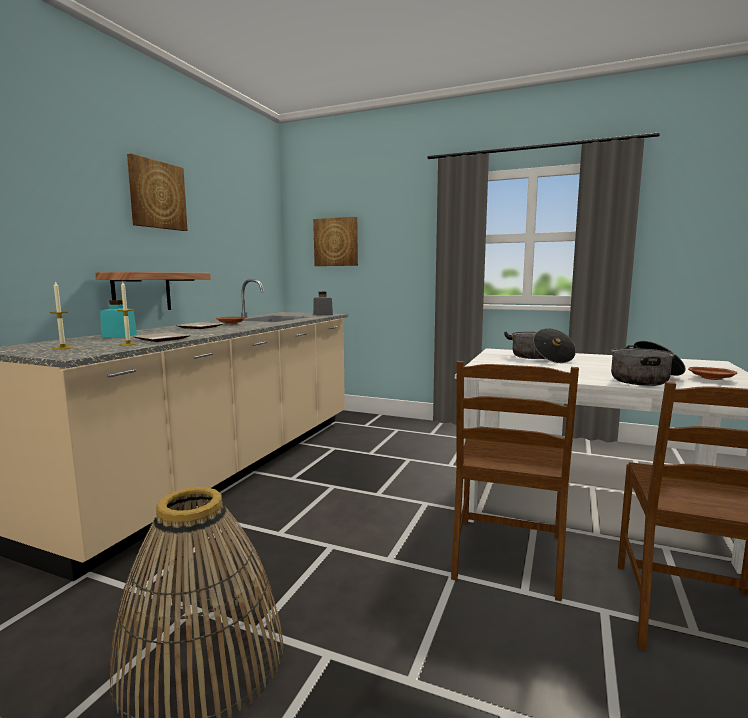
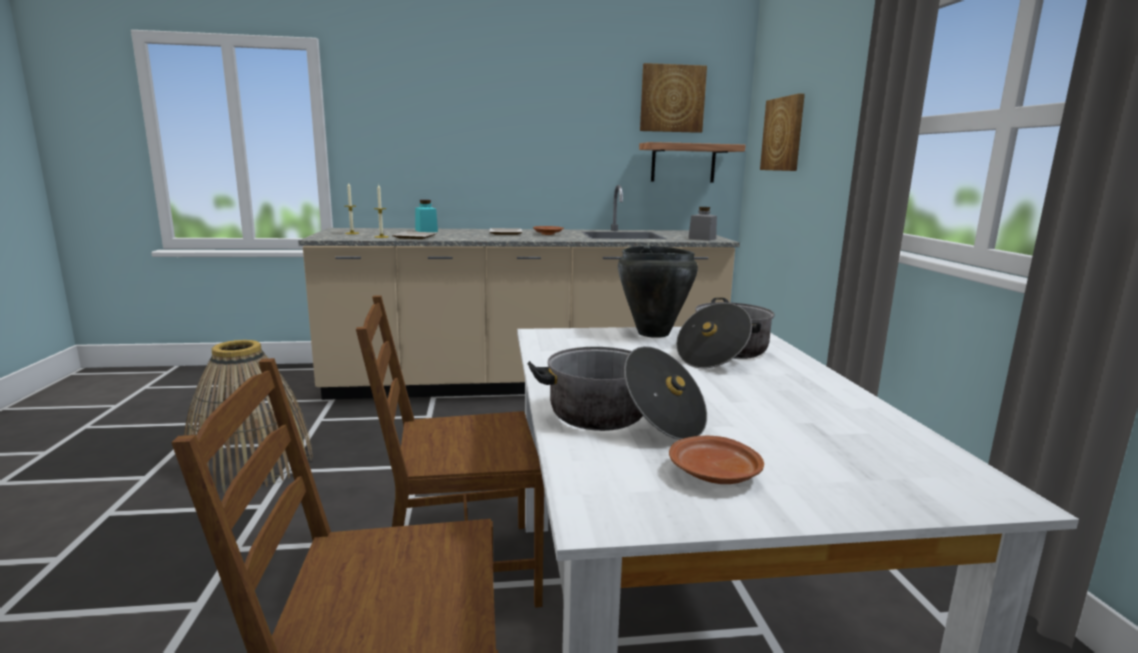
camera: 60 degrees right, 5 degrees up
(142, 292) = (504, 194): shelf -> shelf (683, 163)
(157, 195) = (532, 96): picture -> picture (672, 98)
(491, 359) = (653, 333): none -> black cooking pot

